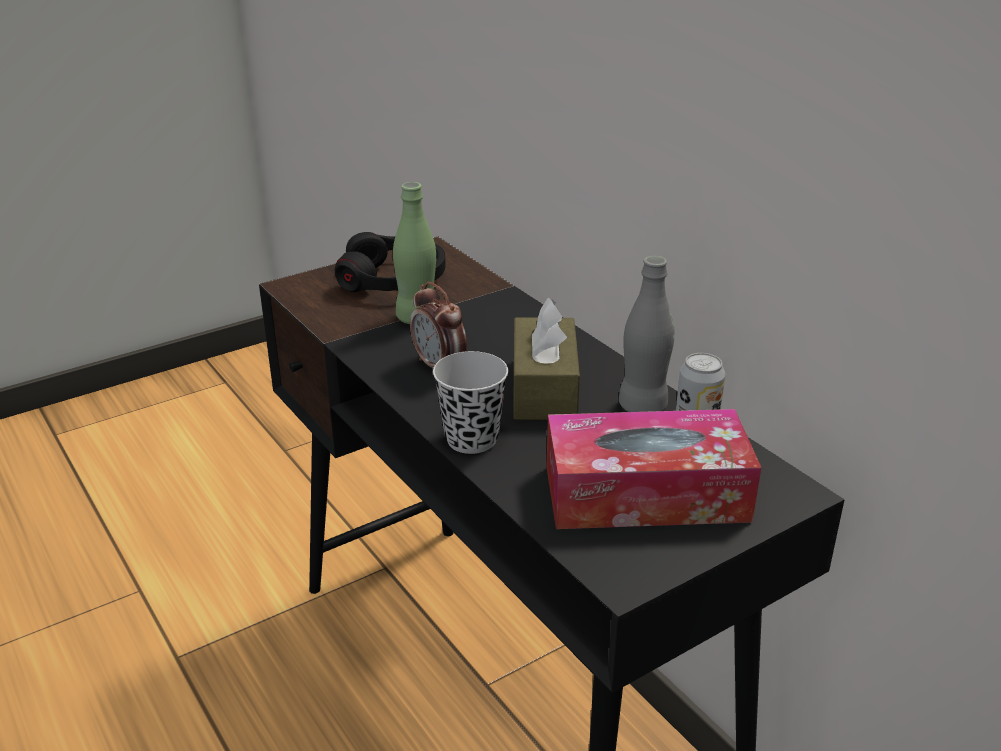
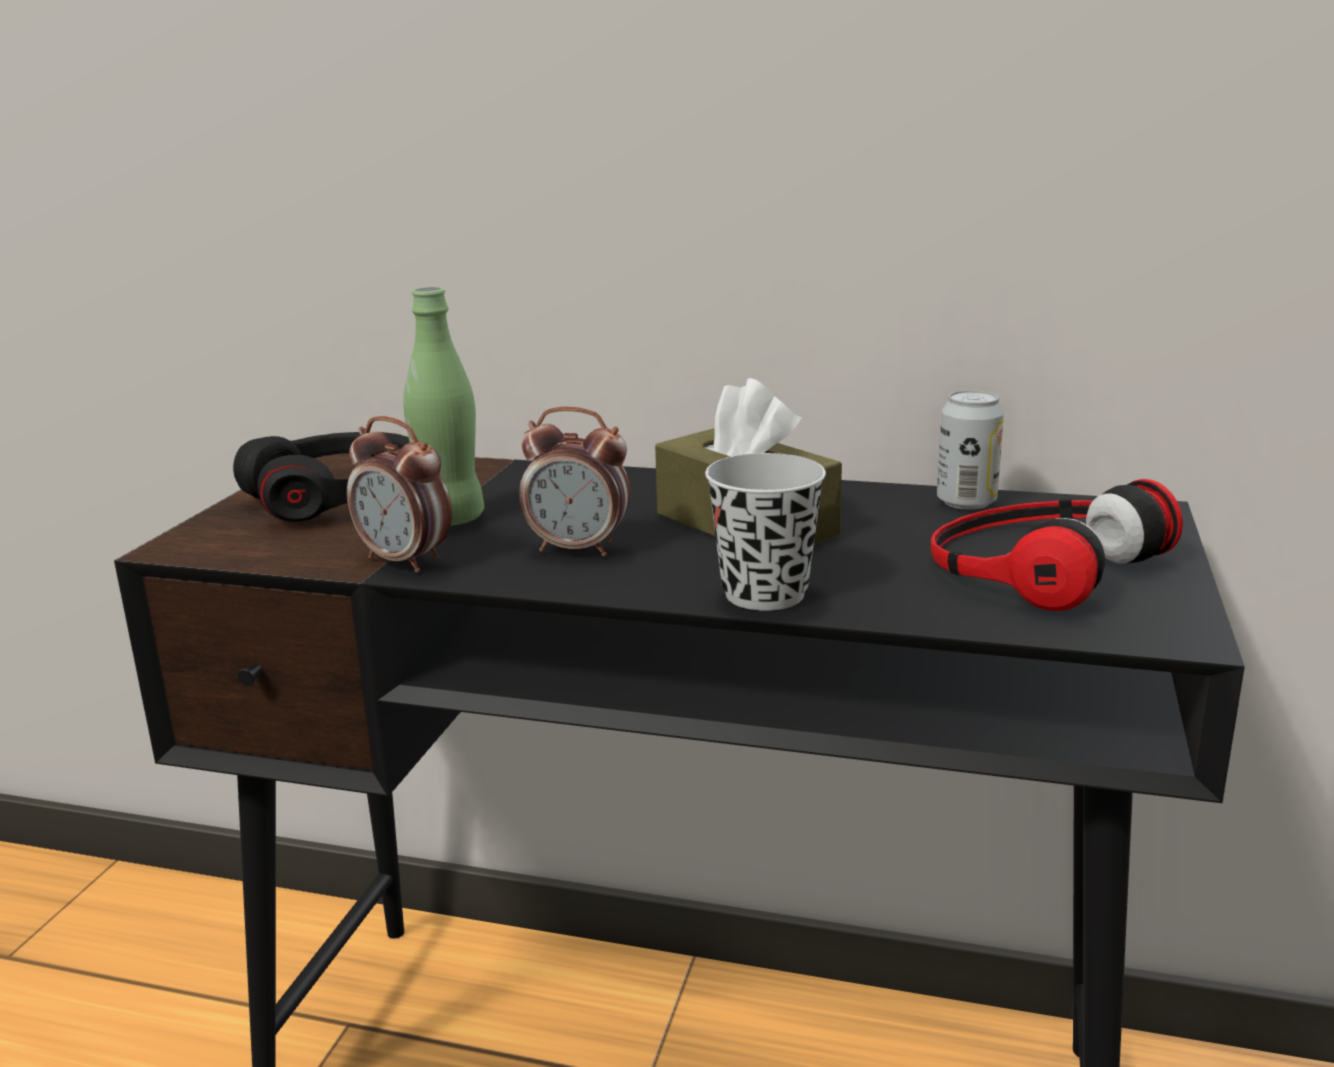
camera: 40 degrees left, 10 degrees down
(358, 338) = (405, 561): none -> alarm clock
(642, 407) = (877, 503): grey bottle -> none
(645, 493) = (1037, 563): tissue box -> headphones

